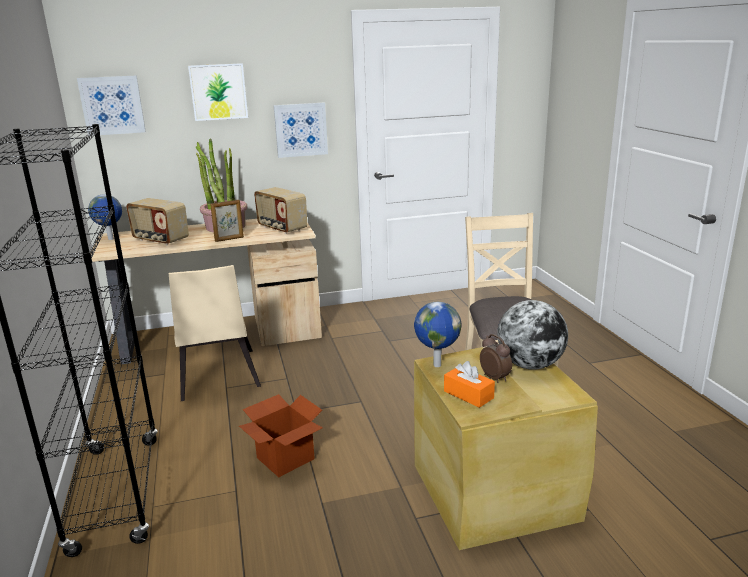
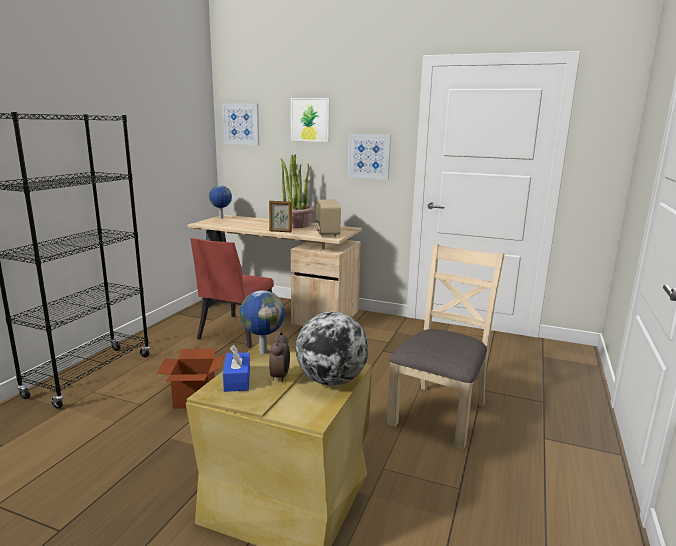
camera: 35 degrees right, 5 degrees down
(160, 240) = (243, 223): radio -> none
(217, 377) = (236, 333): beige chair -> red chair
(468, 394) = (237, 380): orange tissue box -> blue tissue box

